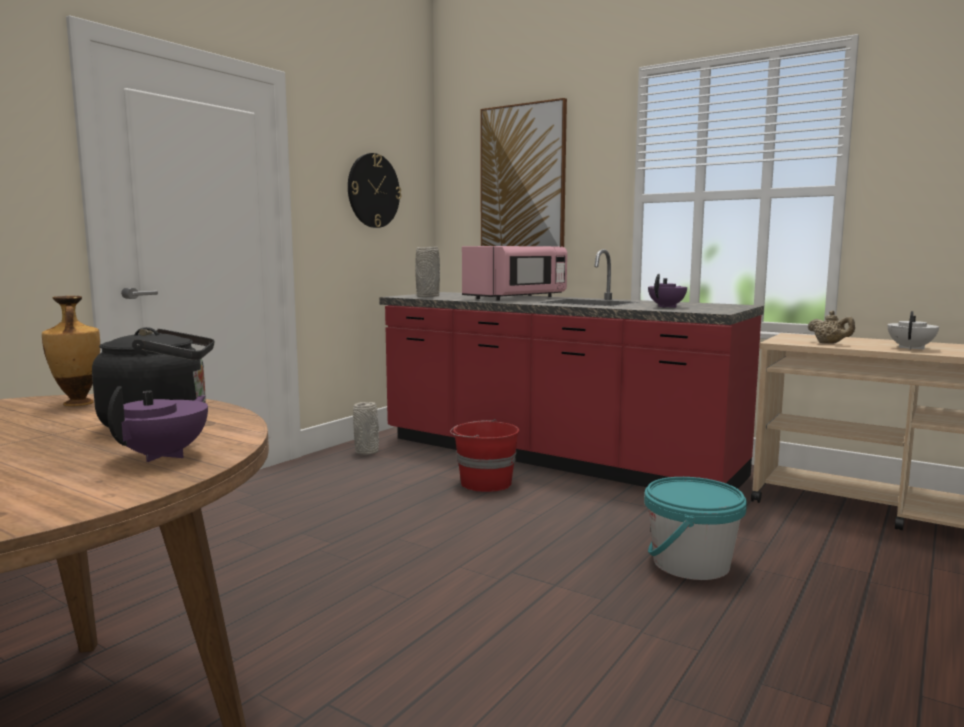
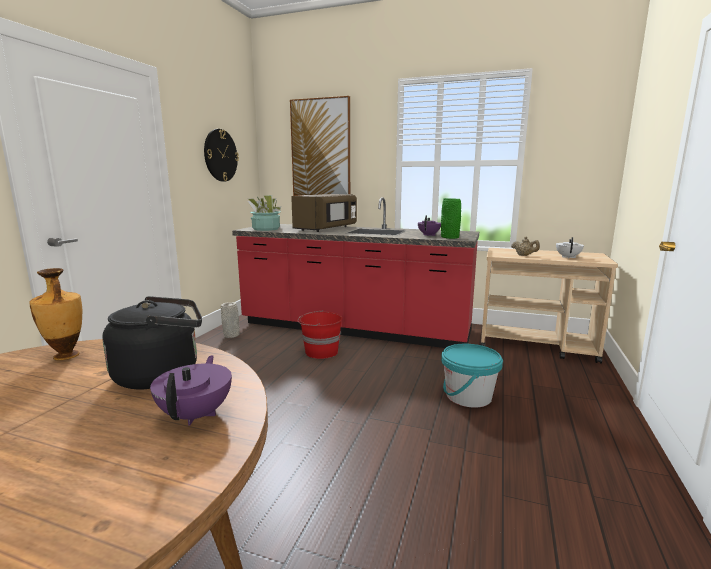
camera: 15 degrees left, 5 degrees up
(428, 296) = (266, 229): grey vase -> potted plant
(517, 298) = (326, 229): pink microwave -> brown microwave
(696, 310) = (450, 237): none -> green vase

